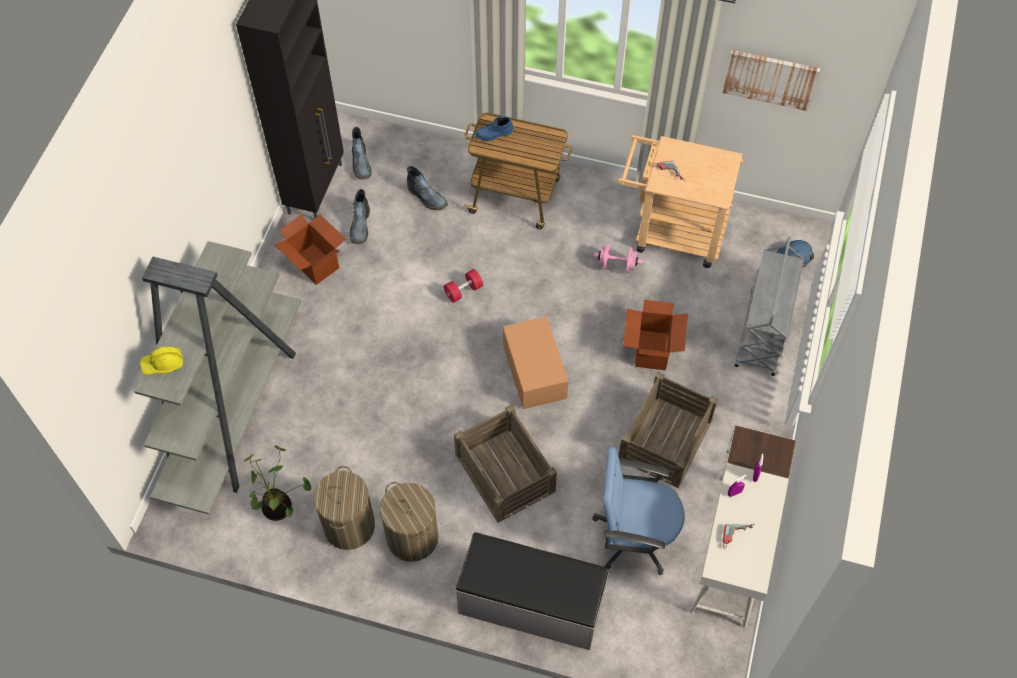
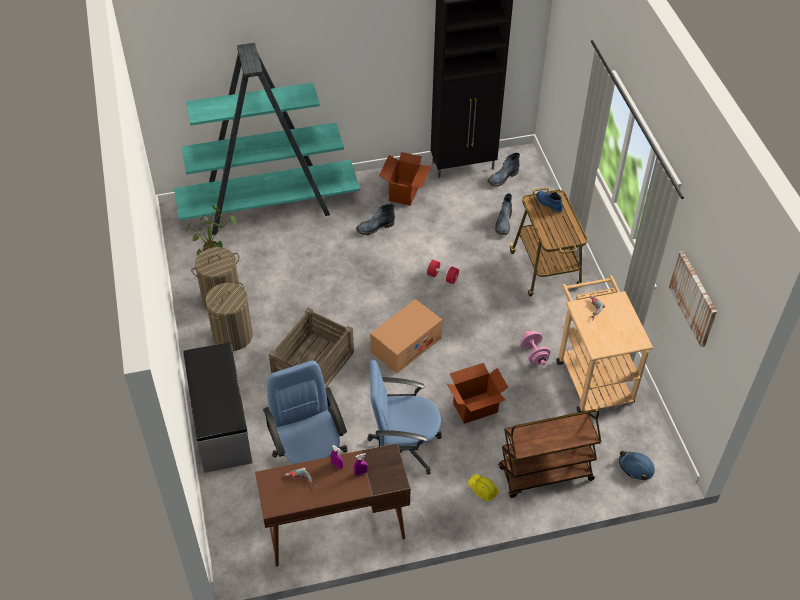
camera: 60 degrees right, 10 degrees down
(163, 364) = (212, 104): yellow hard hat -> yellow hard hat (482, 489)
(234, 409) = (269, 206): grey bookcase -> turquoise bookcase
(360, 227) = (451, 201): boot -> boot (375, 227)
(664, 439) = (403, 448): crate -> blue office chair
(732, 551) = (335, 531): white desk -> brown desk
(762, 333) = (545, 474): grey cart -> brown cart

